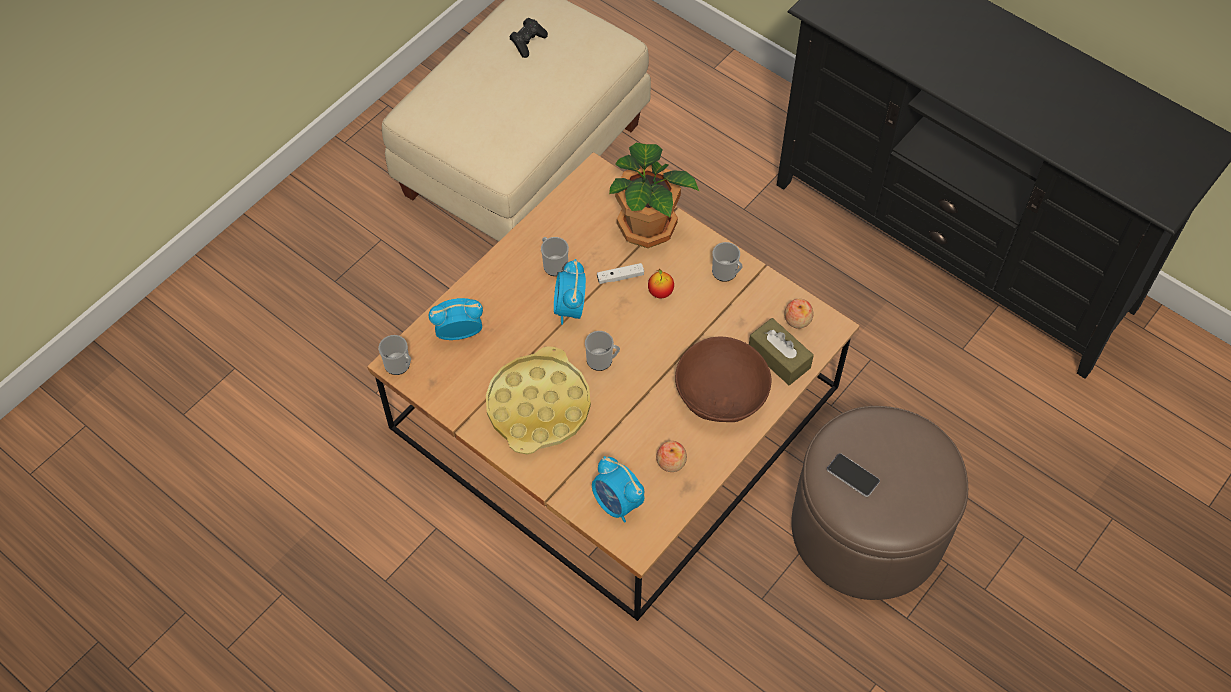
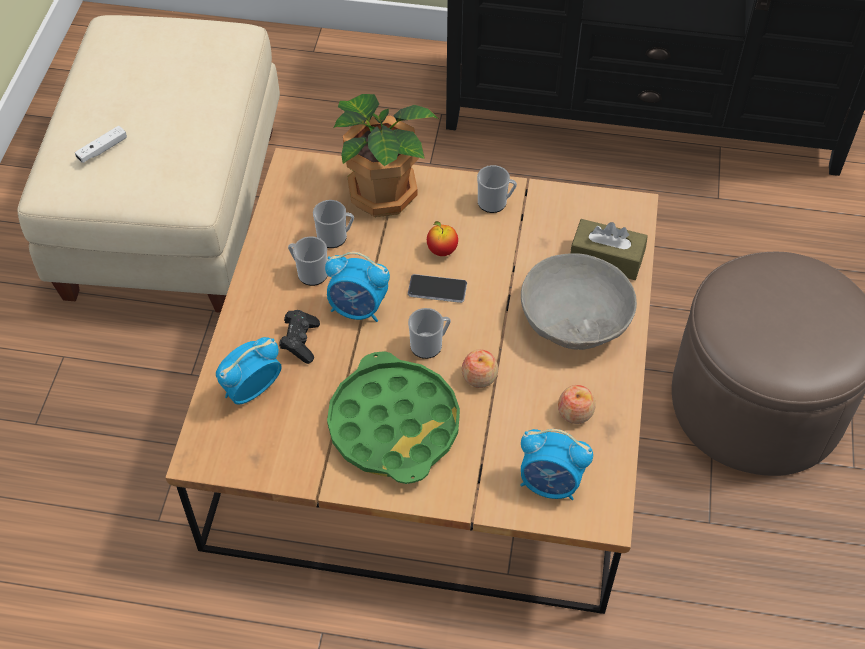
camera: 30 degrees left, 5 degrees down
(399, 365) = (204, 458): mug -> mug (335, 237)
(528, 42) = (140, 66): black game controller -> black game controller (300, 341)
(539, 406) = (394, 425): yellow tray -> green tray
(570, 309) = (358, 309): alarm clock -> alarm clock turned 45 degrees counterclockwise
(620, 277) = (389, 254): white game controller -> white game controller (102, 149)
(721, 393) = (575, 319): brown bowl -> grey bowl
(797, 320) = (597, 215): apple -> apple (479, 377)
(853, 475) = (762, 335): phone -> phone (437, 289)

